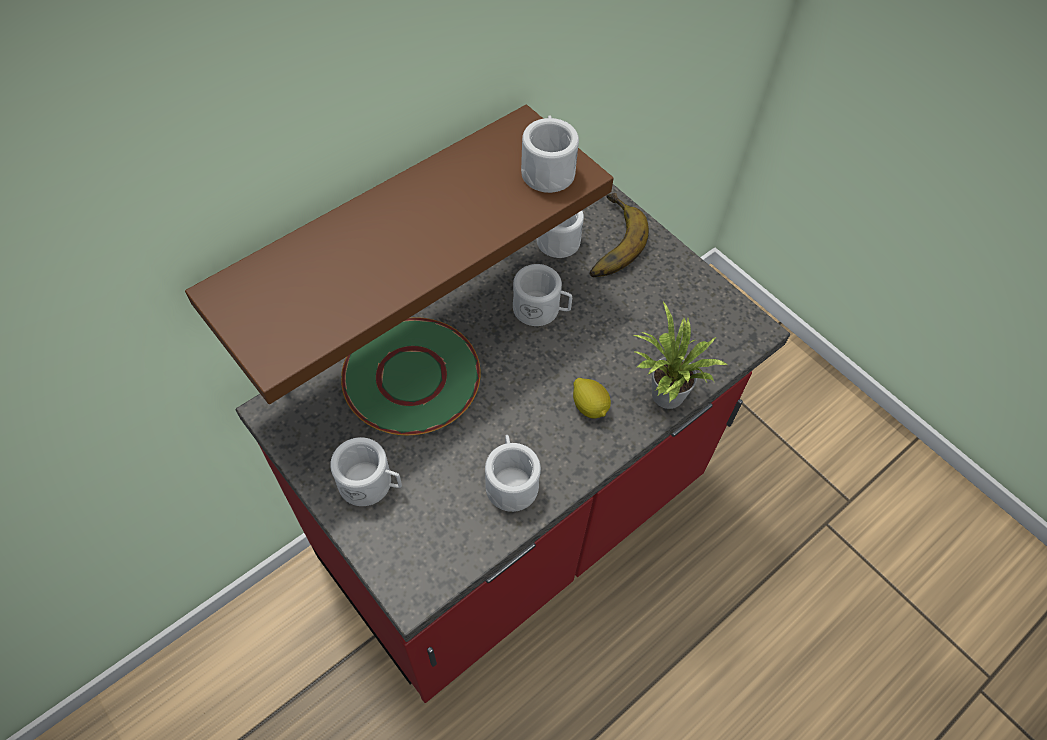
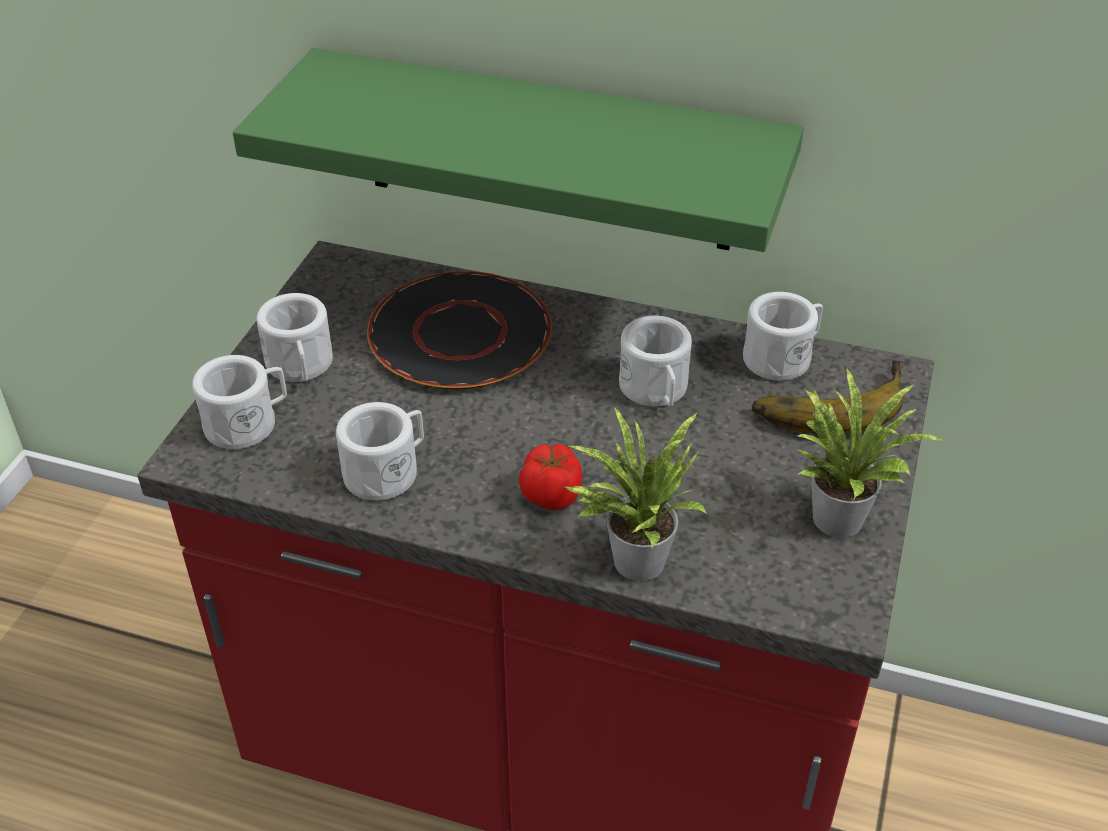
camera: 60 degrees right, 15 degrees down
(377, 229) = (547, 151): brown shelf -> green shelf
(412, 377) = (460, 334): green plate -> black plate
(548, 169) = (717, 176): white mug -> white mug (248, 423)
(589, 406) = (552, 494): lemon -> tomato
(690, 289) = (838, 514): none -> potted plant

